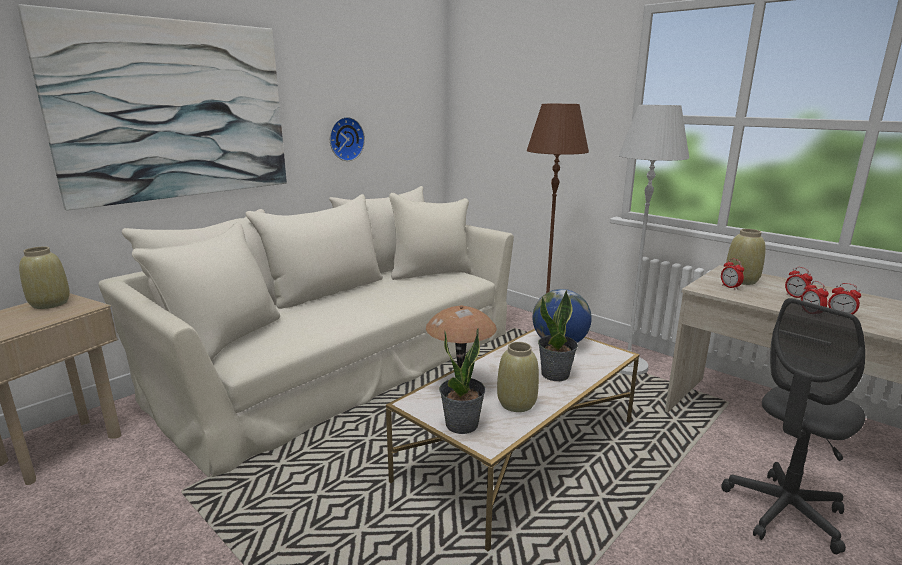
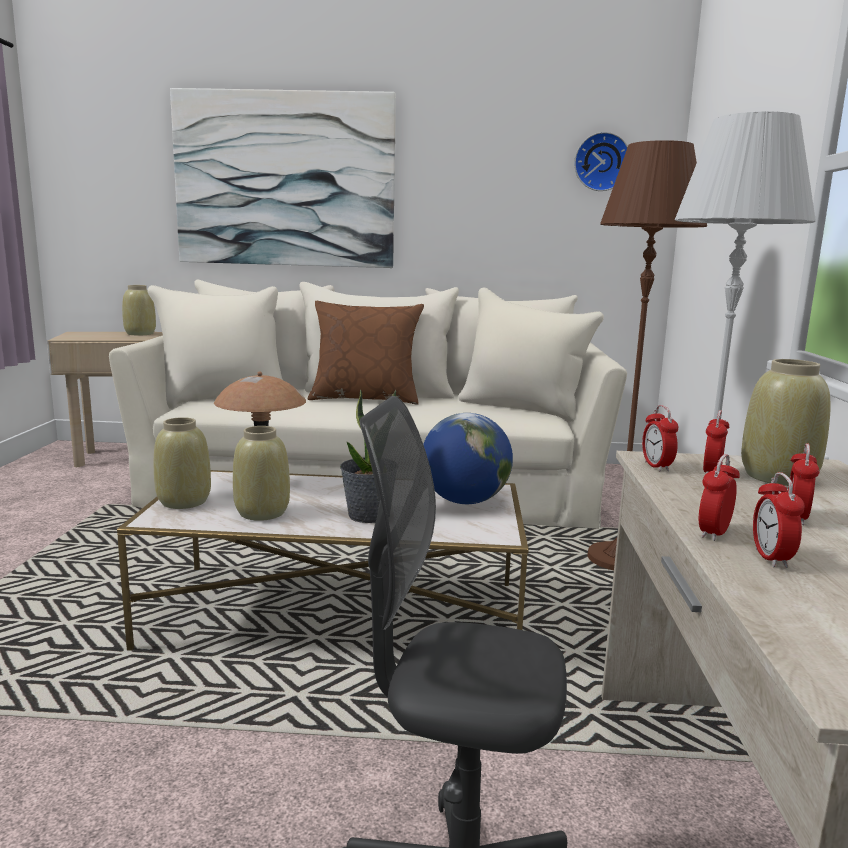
camera: 50 degrees right, 5 degrees down
(338, 299) = (365, 398): none -> brown pillow
(345, 139) = (485, 224): wall clock -> wall clock (601, 162)
(462, 424) = (184, 501): potted plant -> beige vase
(715, 291) = (656, 466): none -> alarm clock

